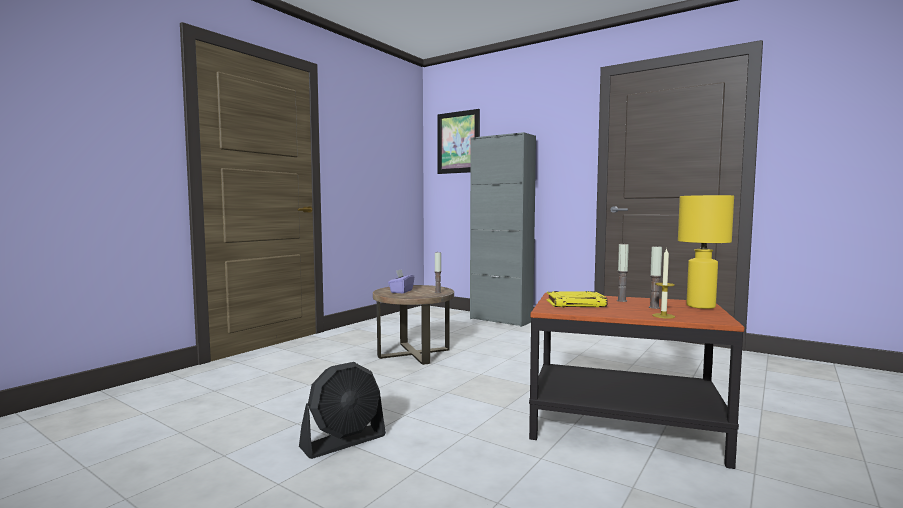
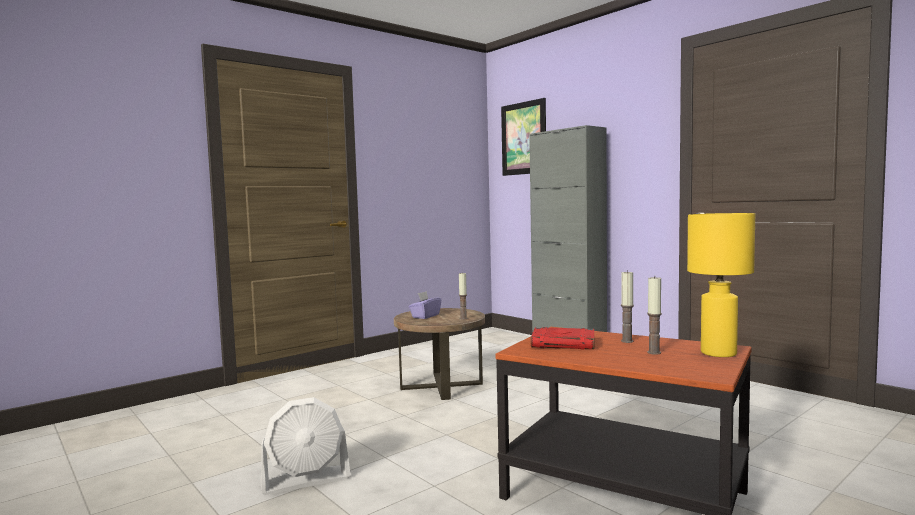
camera: 15 degrees right, 0 degrees up
(344, 442) = (306, 480): black fan -> white fan
(576, 304) = (564, 344): yellow book -> red book
(663, 316) = (647, 365): candle -> none

